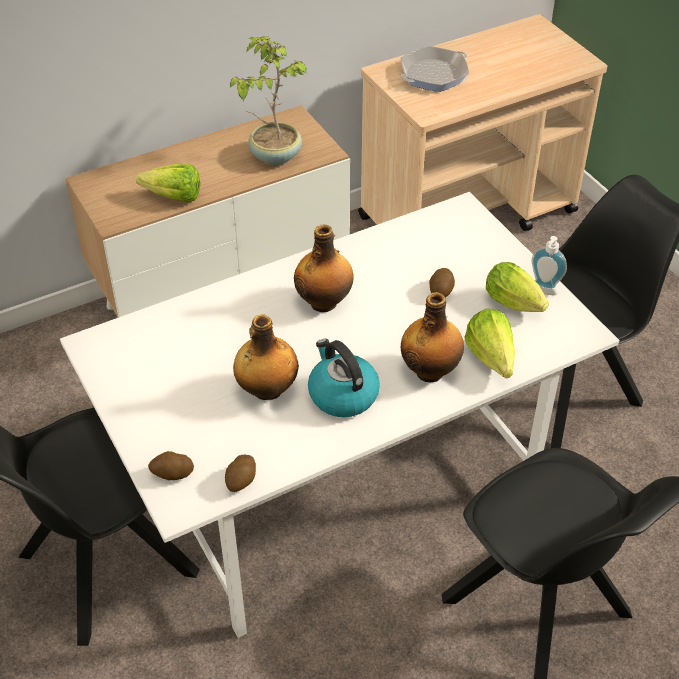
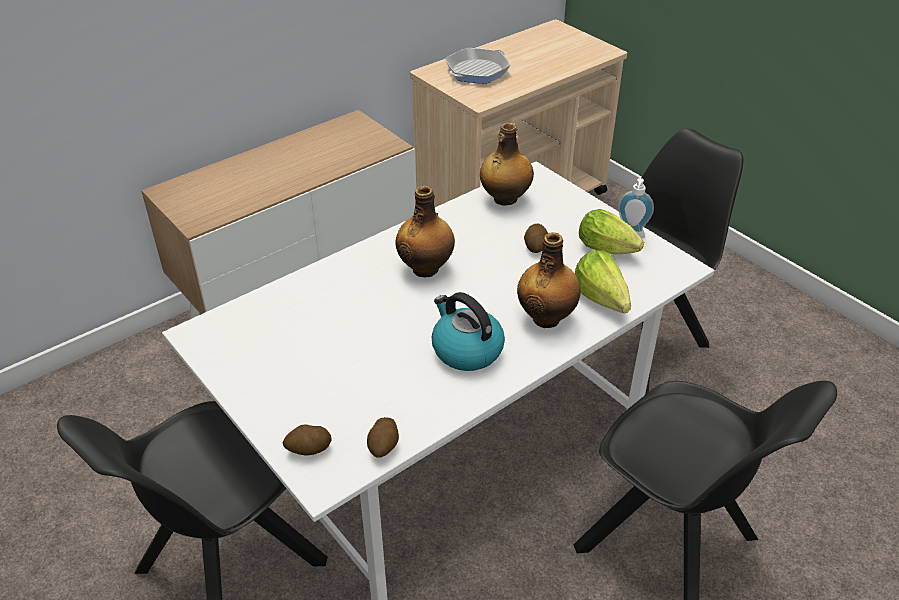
camera: 10 degrees left, 5 degrees down
(169, 196) = (248, 196): lettuce -> none
(267, 390) = (389, 355): bottle -> bottle (504, 199)
(274, 155) = (343, 152): potted plant -> none

